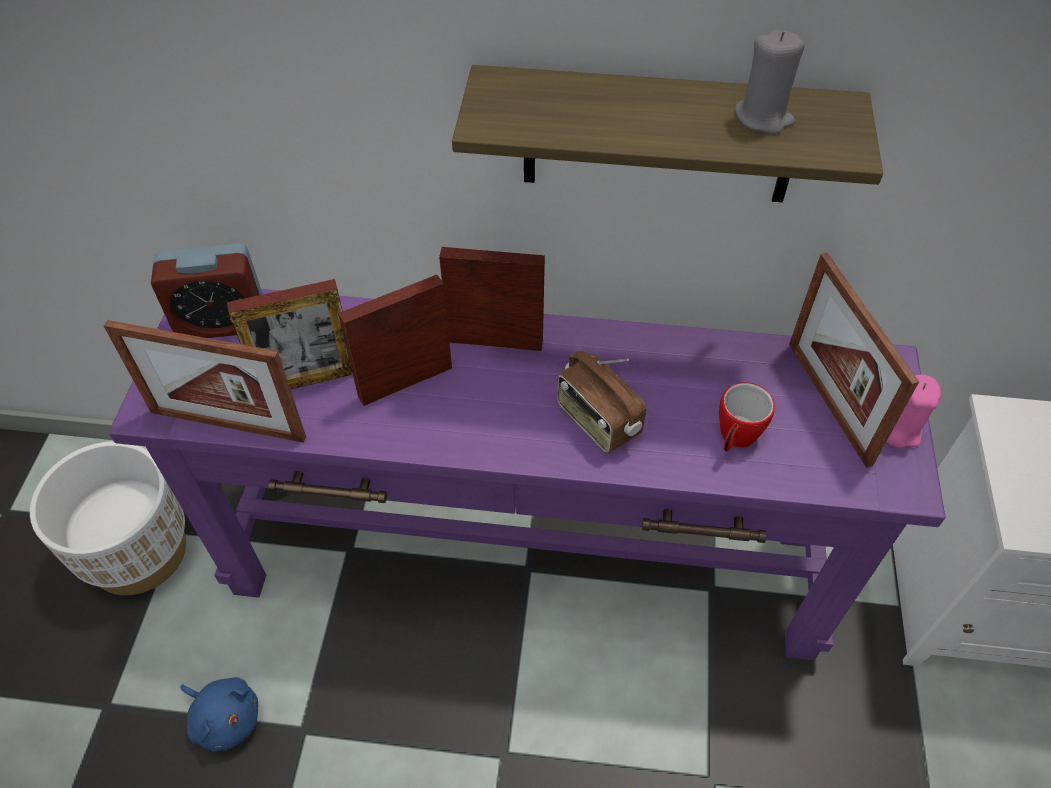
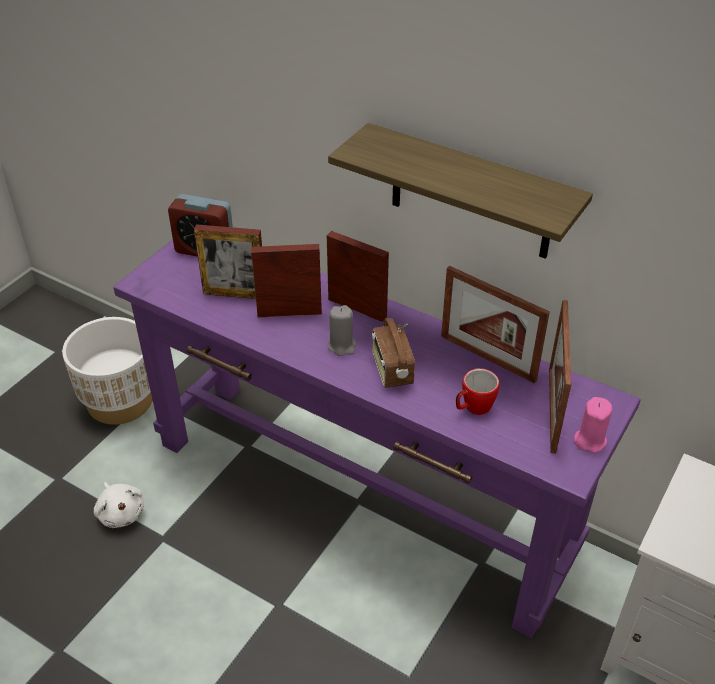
camera: 25 degrees right, 10 degrees down
(225, 718) = (121, 512): blue plush toy -> white plush toy
(227, 424) = (177, 302): picture frame -> picture frame (487, 358)
(763, 117) = (513, 189): grey candle -> grey candle (342, 346)

